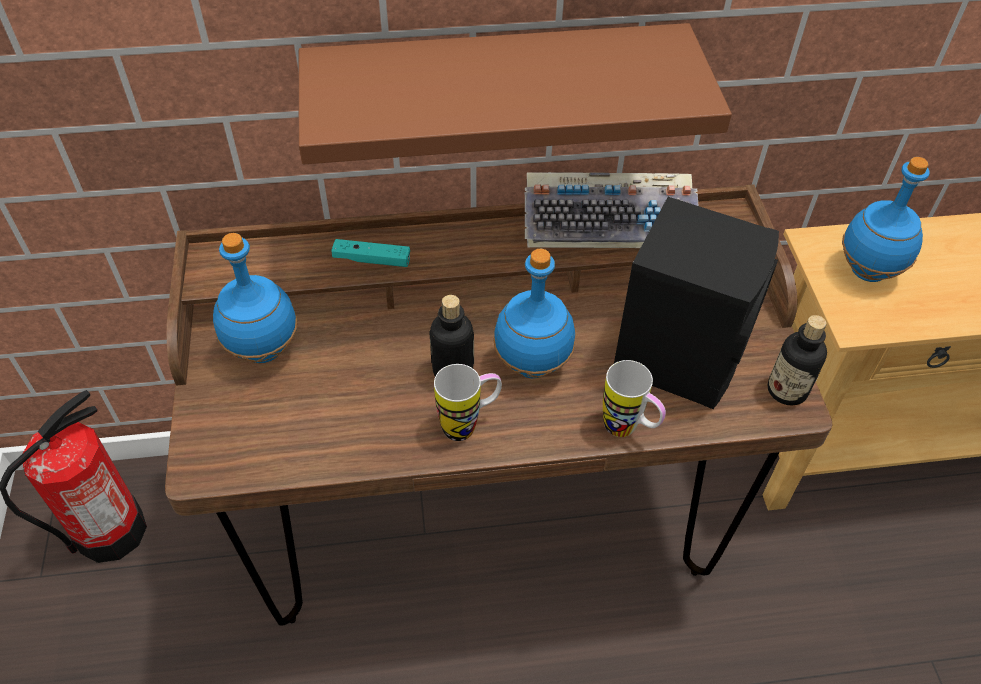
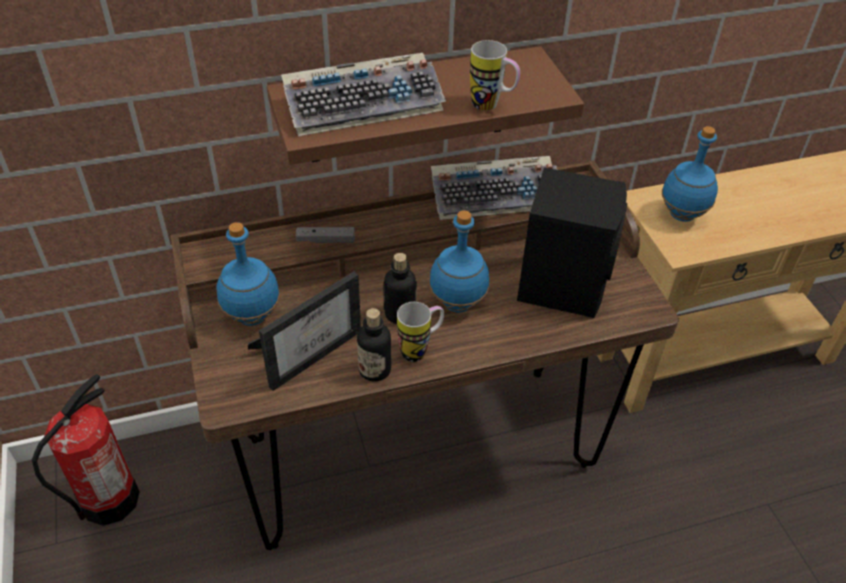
camera: 10 degrees left, 5 degrees down
(326, 408) = (310, 351): none -> picture frame
(372, 259) = (326, 240): turquoise game controller -> grey game controller
(422, 87) = (365, 104): none -> keyboard
(628, 430) = (537, 339): mug -> mug (492, 106)
(787, 390) = (642, 299): bottle -> bottle (374, 370)

